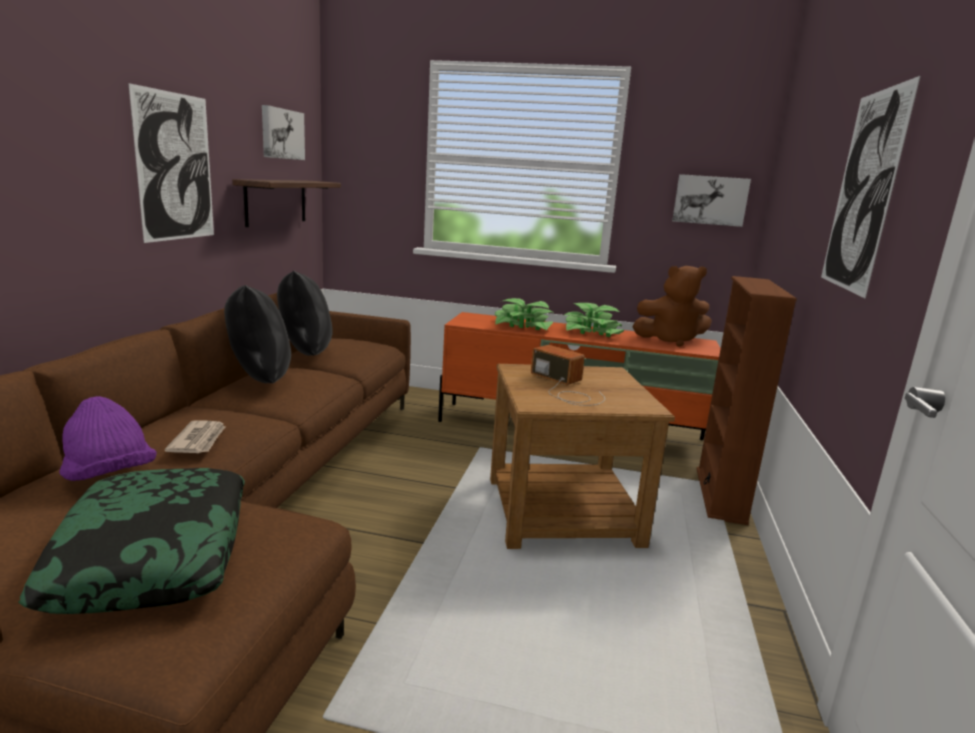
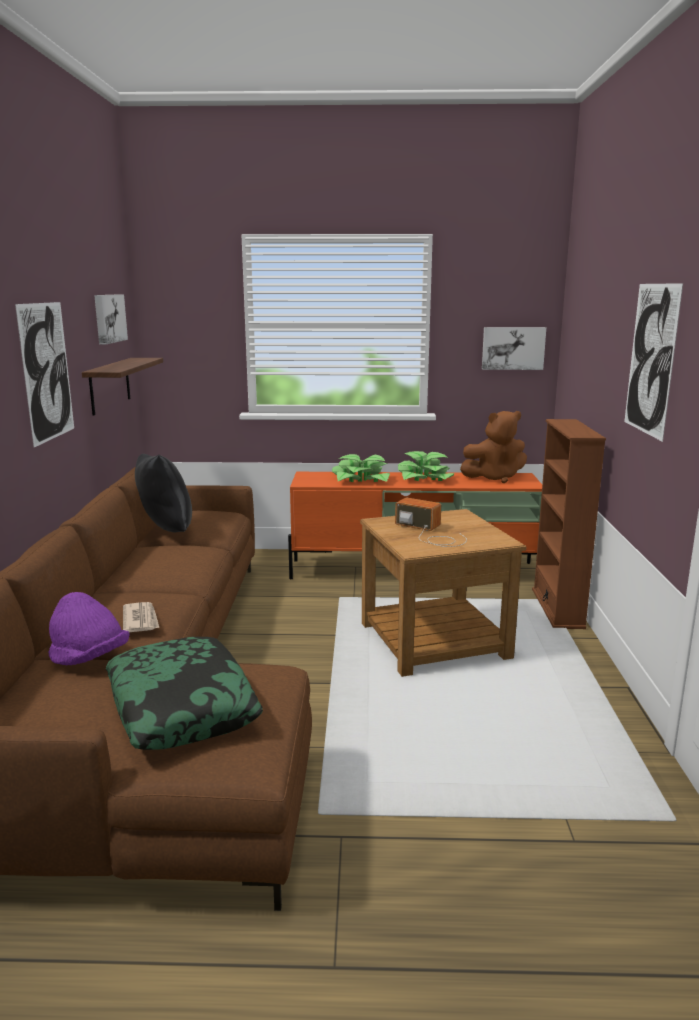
camera: 10 degrees left, 0 degrees up
(258, 381) = (144, 562): black pillow -> none

